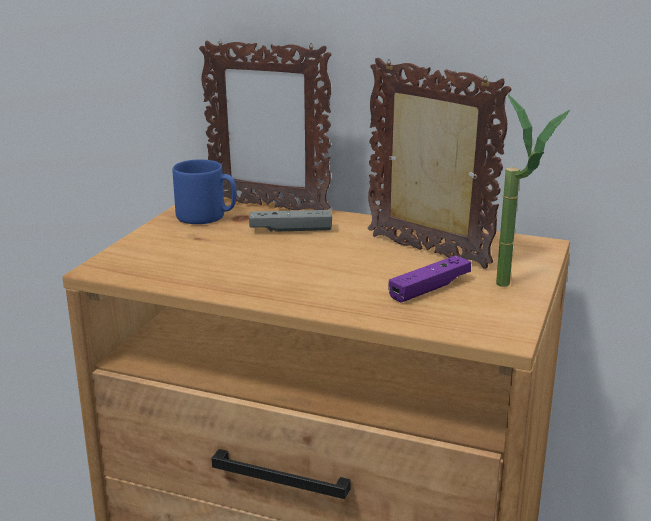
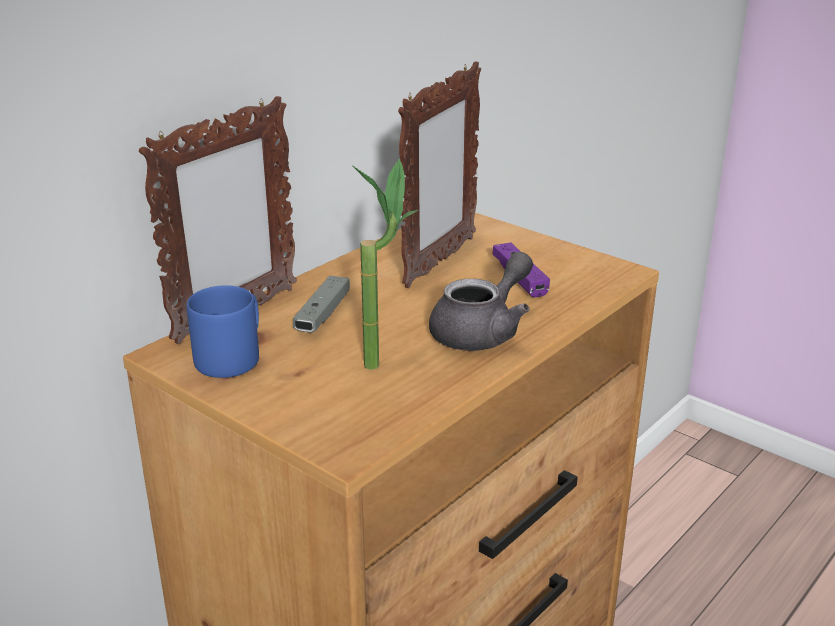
camera: 70 degrees left, 5 degrees up
(306, 287) = (482, 331): none -> grey teapot
(427, 252) = (439, 262): picture frame -> picture frame turned 150 degrees clockwise
(516, 286) = (535, 245): potted plant -> potted plant (383, 360)

